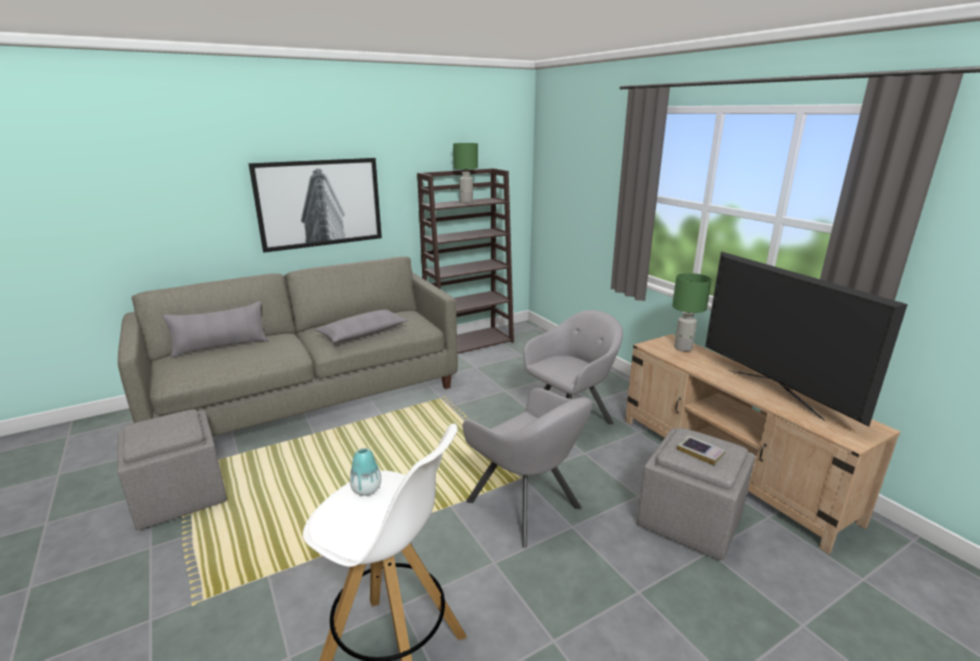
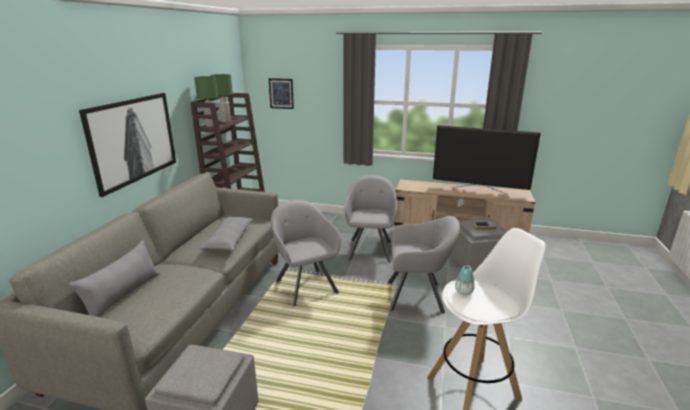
camera: 45 degrees left, 0 degrees up
(435, 423) = (305, 285): none -> grey armchair
(563, 176) = (281, 93): none -> picture
(683, 348) = (417, 184): green table lamp -> green table lamp (211, 125)

